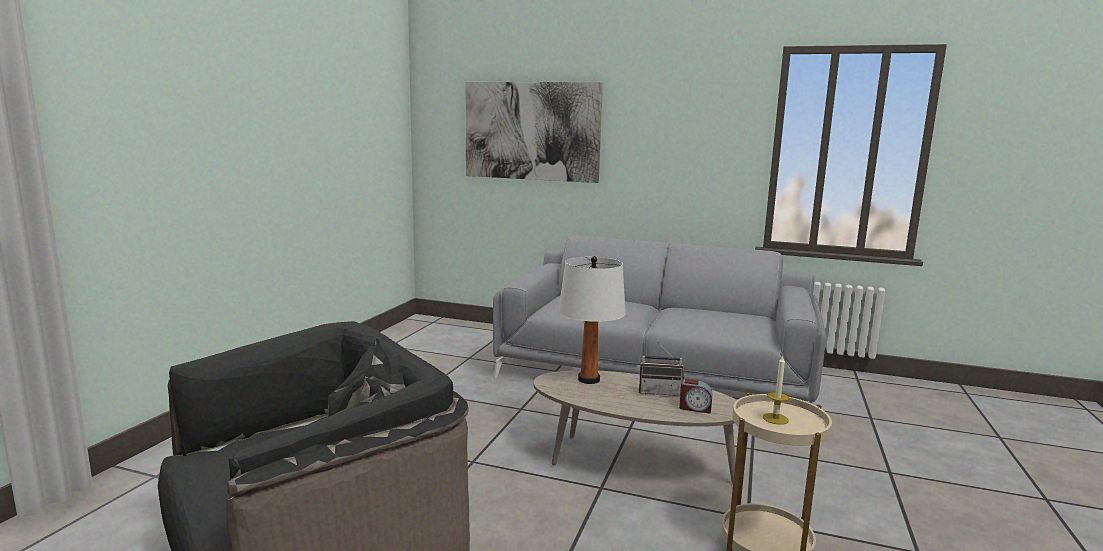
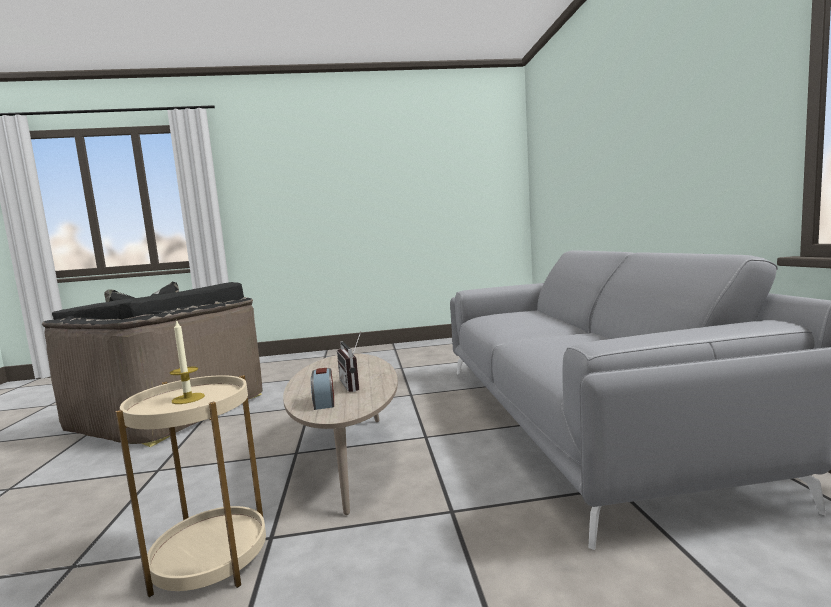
camera: 65 degrees right, 5 degrees down
(531, 131) = (578, 150): picture -> none
(589, 379) = (359, 363): white table lamp -> none

